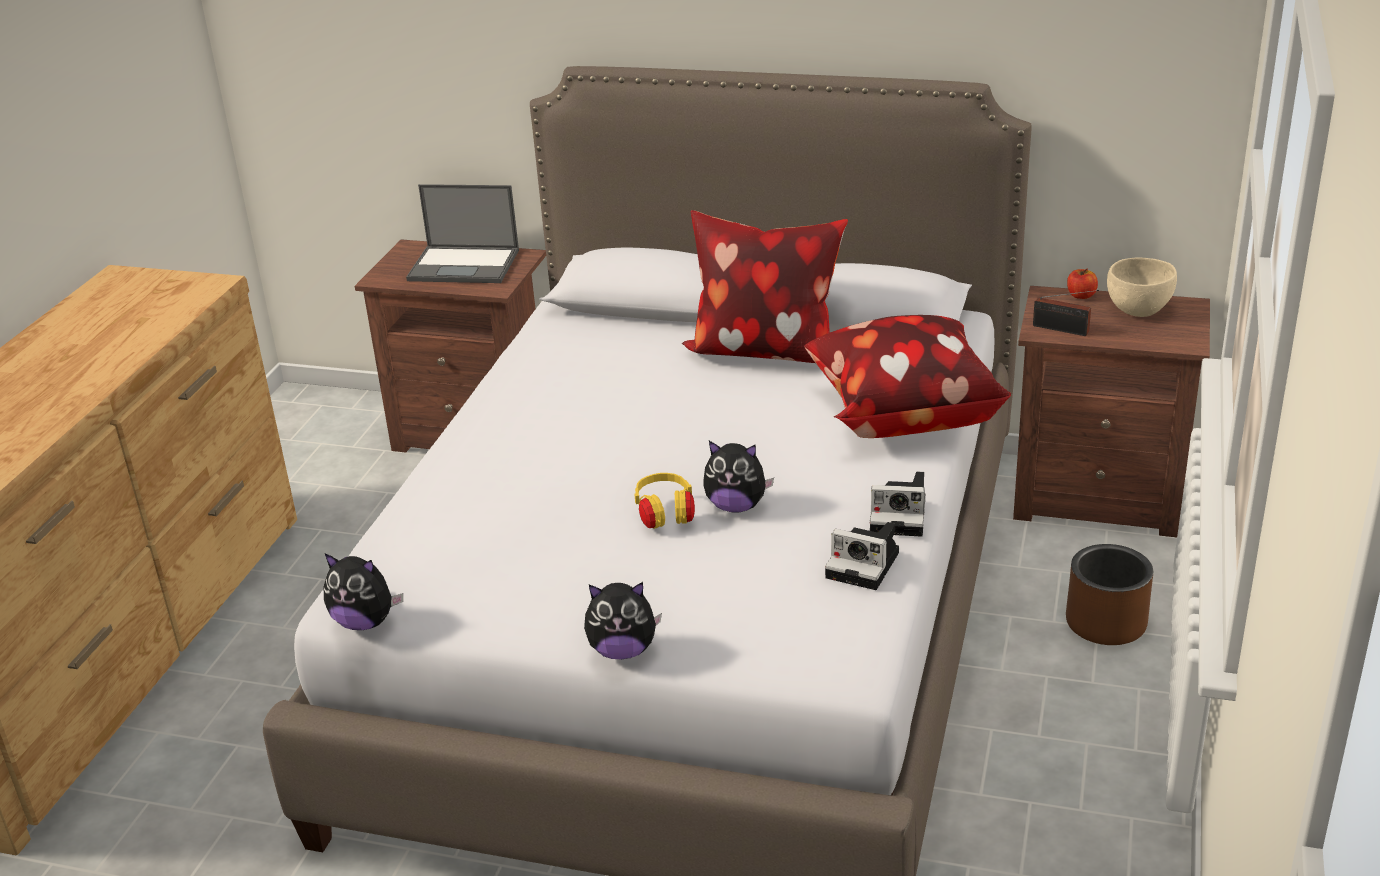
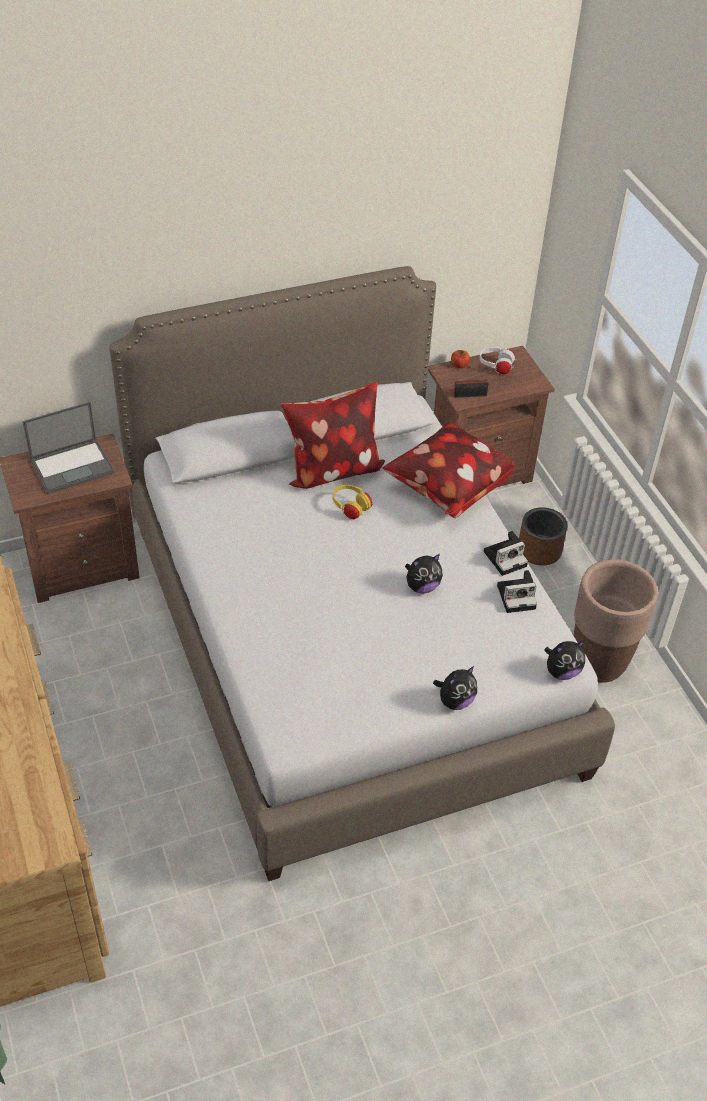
camera: 40 degrees left, 15 degrees up
(365, 622) = (308, 749): plush toy -> plush toy (561, 672)
(665, 515) = (393, 609): yellow headphones -> yellow headphones (351, 508)
(1066, 804) = (599, 663): none -> brown planter
(1138, 310) = (496, 367): beige bowl -> white headphones

